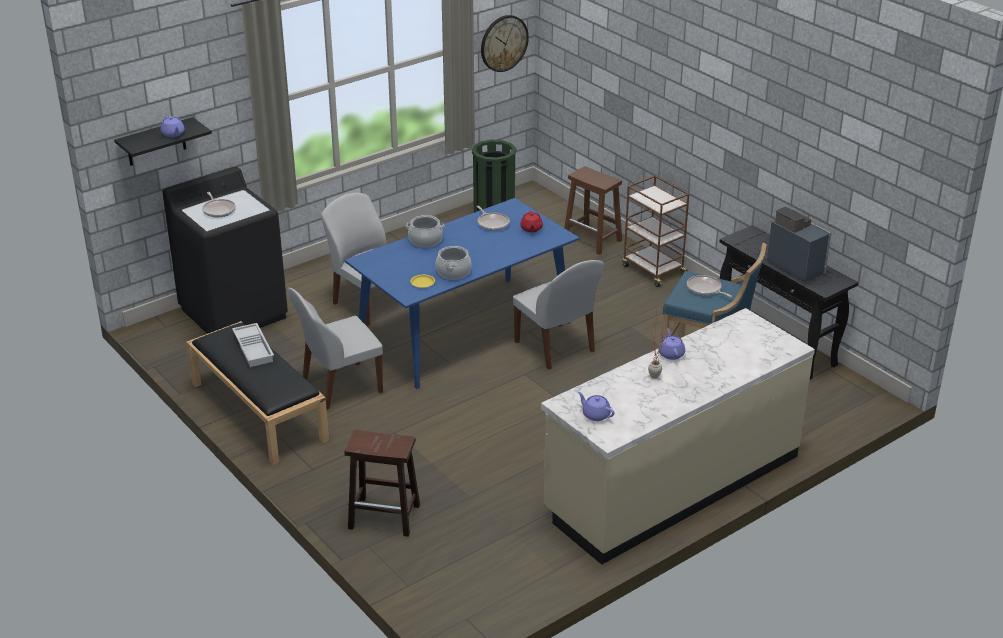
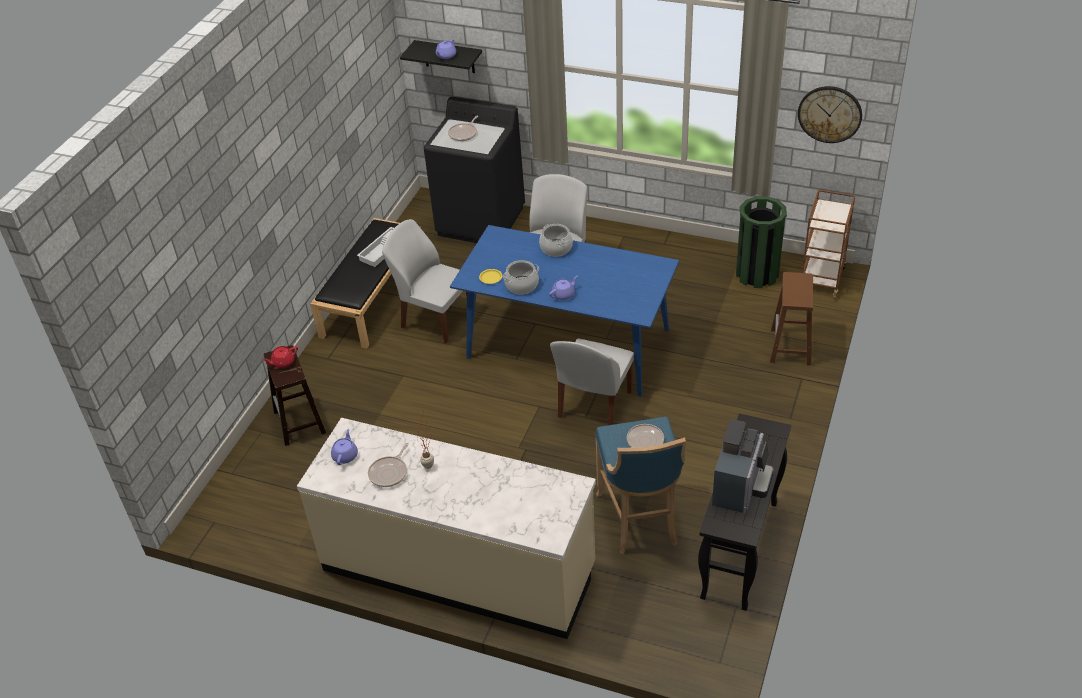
camera: 60 degrees right, 10 degrees up
(492, 223) = (621, 268): frying pan -> frying pan (389, 473)
(531, 229) = (634, 293): red teapot -> red teapot (283, 362)
(653, 270) = (782, 408): brown cart -> brown cart (821, 278)
(671, 354) = (473, 462): purple teapot -> purple teapot (564, 294)

